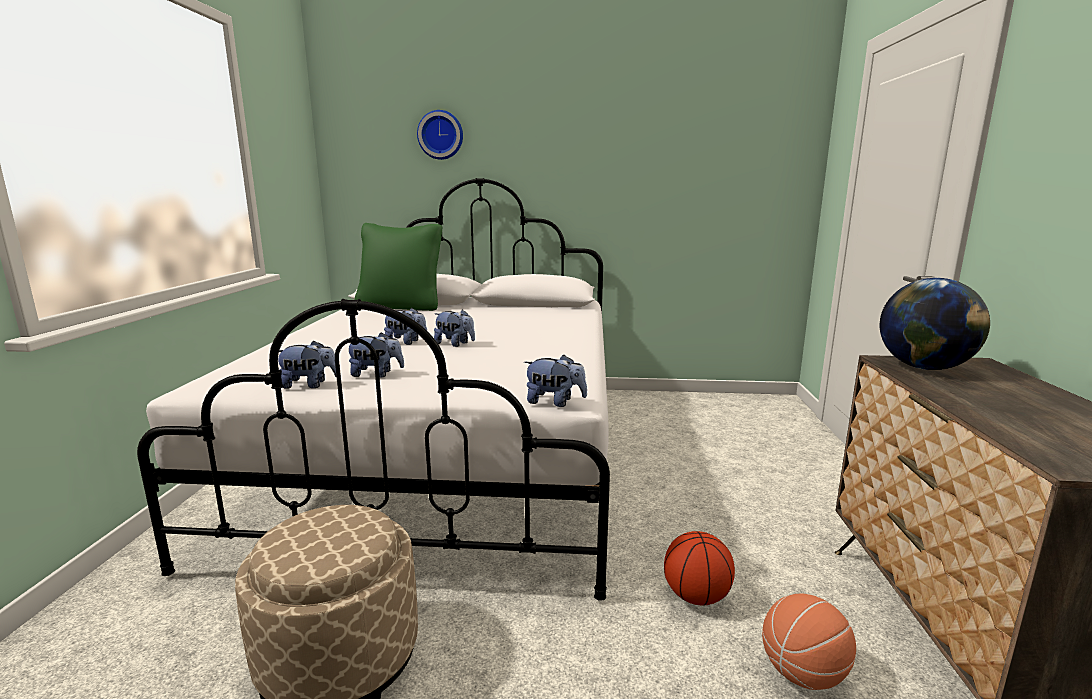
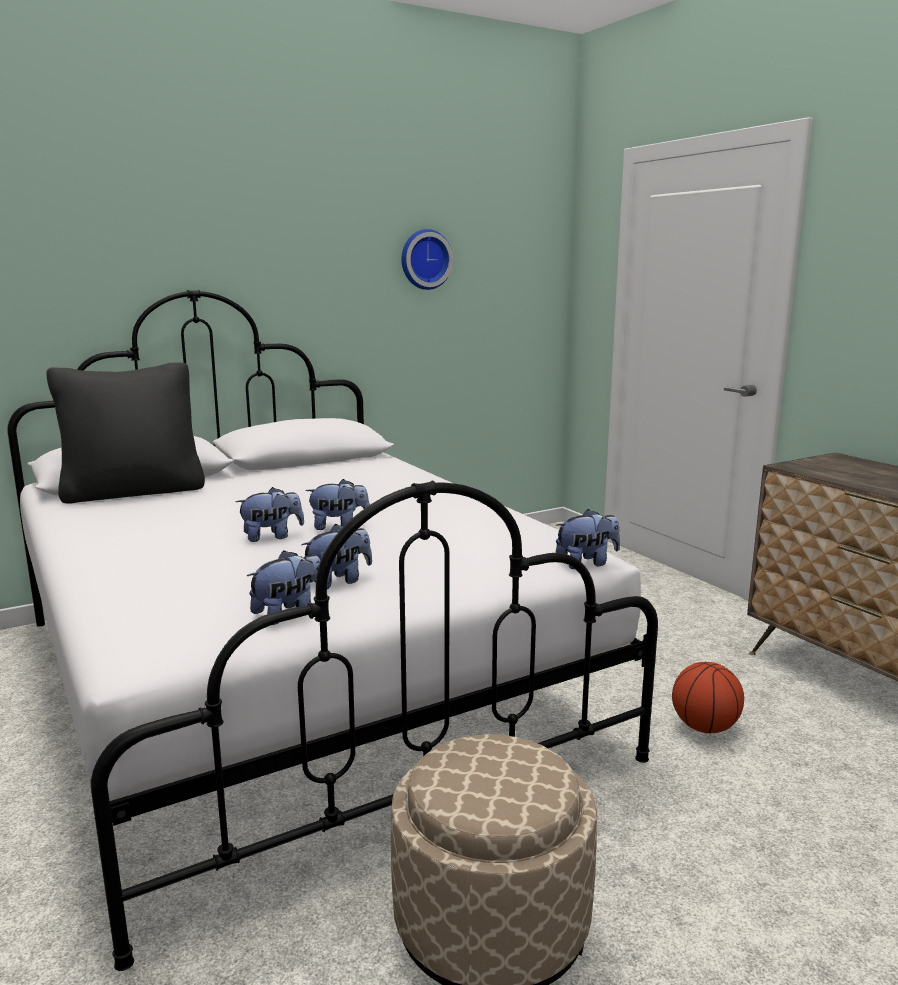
camera: 35 degrees left, 0 degrees up
(401, 307) = (134, 491): green pillow -> black pillow
(441, 135) = (125, 226): wall clock -> wall clock (424, 259)
(803, 673) = (831, 750): basketball -> none
(924, 368) = (820, 468): globe -> none

